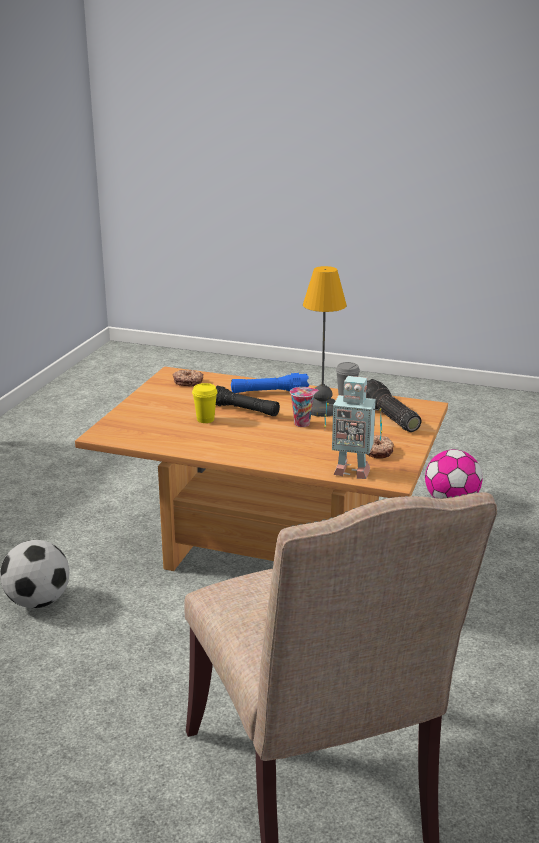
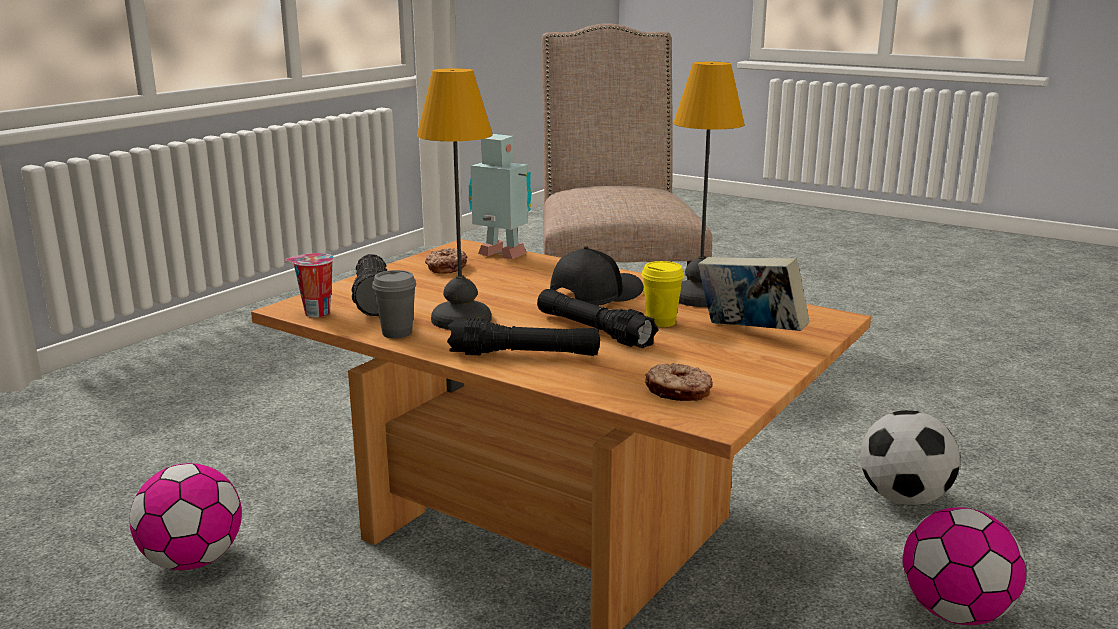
camera: 165 degrees left, 5 degrees down
(45, 533) = (955, 613): none -> football
(153, 417) = (749, 333): none -> book
(184, 443) = (699, 297): none -> table lamp
(255, 436) = (594, 295): none -> black cap
(269, 392) = (524, 354): blue flashlight -> black flashlight
(303, 423) = (511, 303): cup -> cup (315, 313)

